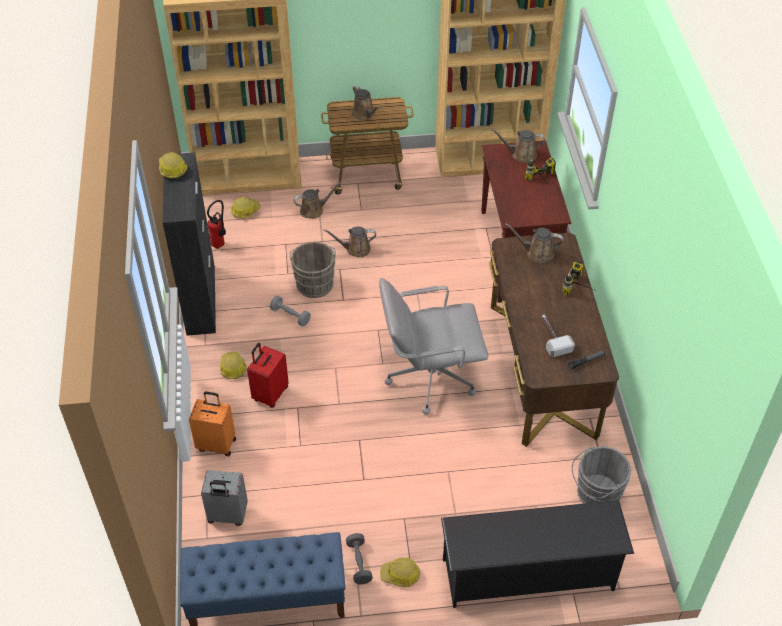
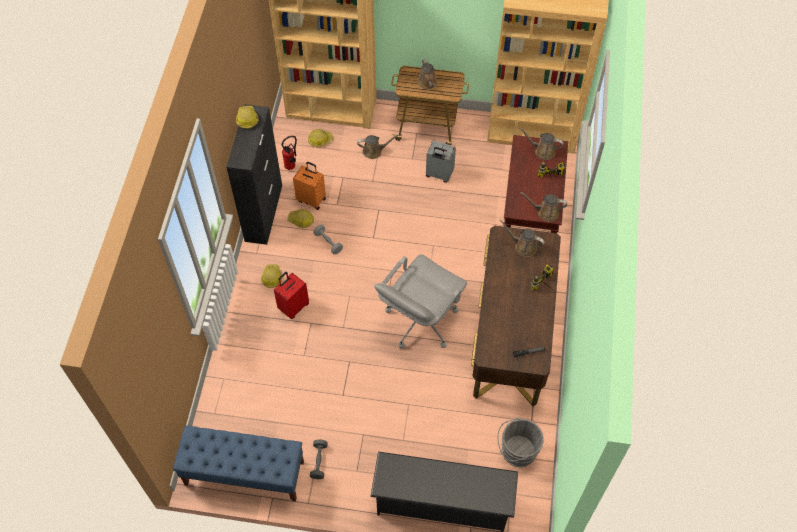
camera: 15 degrees right, 10 degrees up
(217, 444) = (242, 339): orange suitcase -> orange suitcase (312, 199)
(227, 515) = (234, 399): grey suitcase -> grey suitcase (439, 175)
(314, 282) = (355, 217): grey bucket -> none
(355, 249) = (396, 194): brown watering can -> brown watering can (545, 212)
(400, 575) = (346, 479): hard hat -> hard hat (301, 220)
(430, 377) = (420, 321): grey office chair -> grey office chair turned 60 degrees counterclockwise
(552, 337) = (509, 325): hammer -> none

